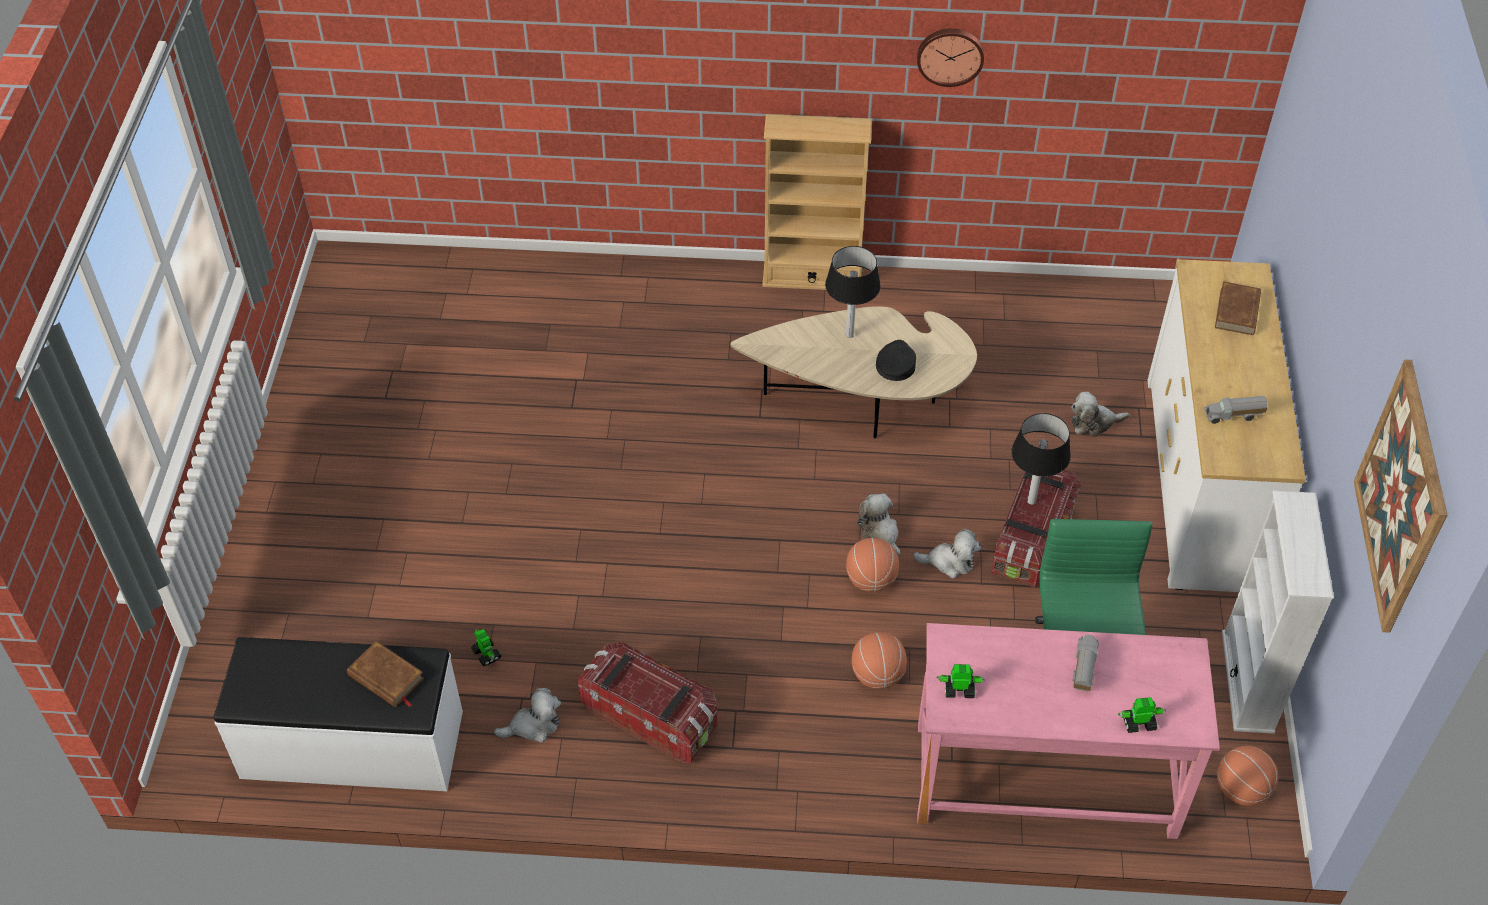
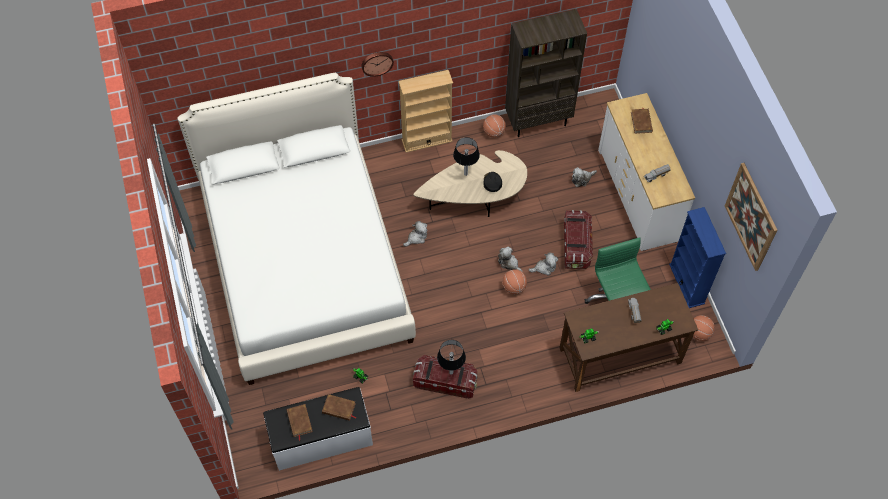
camera: 20 degrees left, 10 degrees up
(296, 677) = (299, 421): none -> brown book
(484, 419) = (305, 262): none -> white bed
(533, 725) = (396, 403): plush toy -> plush toy (416, 237)
(877, 675) = (534, 331): basketball -> basketball (494, 132)
(950, 55) = (482, 35): wall clock -> wall clock (377, 62)
(1031, 501) = (574, 231): table lamp -> table lamp (451, 372)
(1044, 781) = (620, 356): pink desk -> brown desk
(1045, 300) = (538, 121): none -> brown bookcase
(1248, 681) = (687, 284): white bookcase -> blue bookcase

